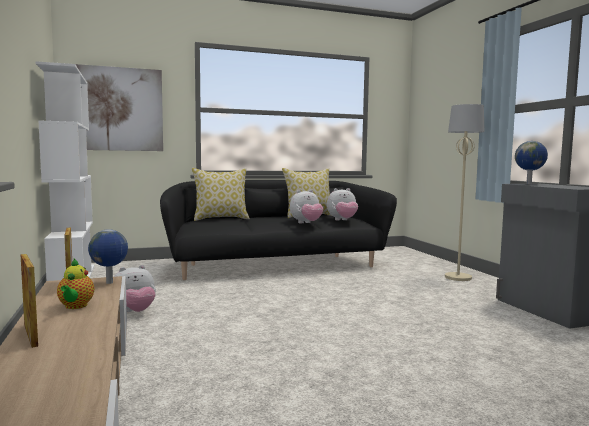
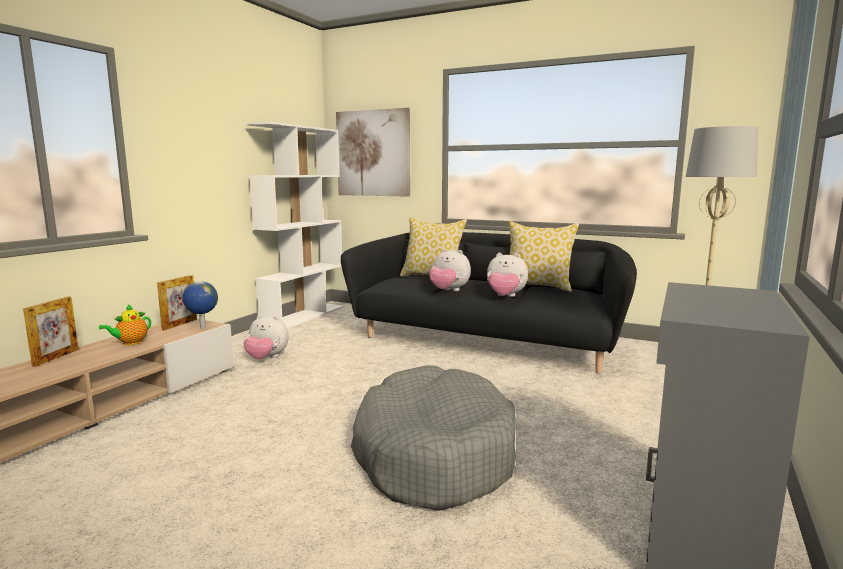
camera: 45 degrees right, 5 degrees up
(342, 220) = (562, 300): plush toy -> plush toy (449, 291)
(401, 321) = (433, 454): none -> grey dog bed
(529, 184) = (707, 290): globe -> none

